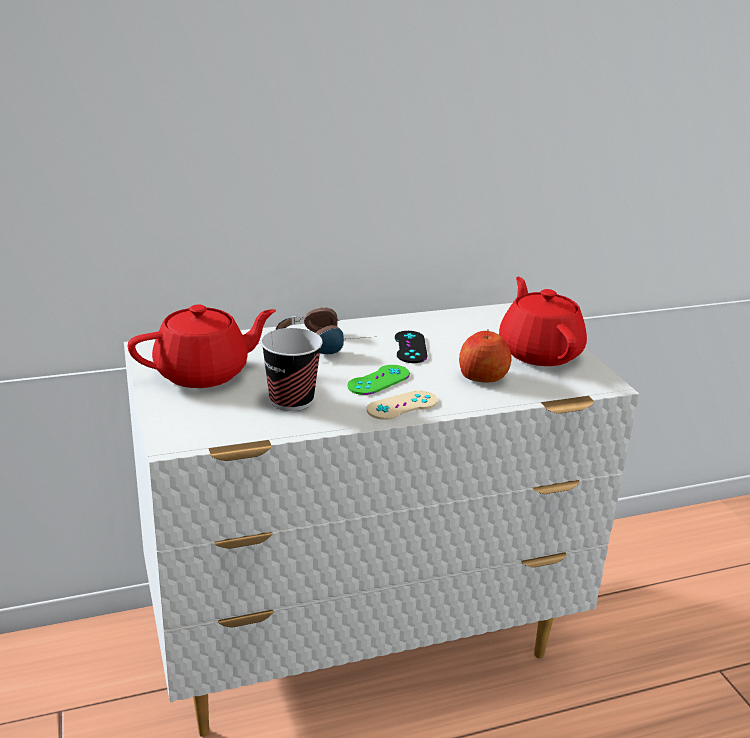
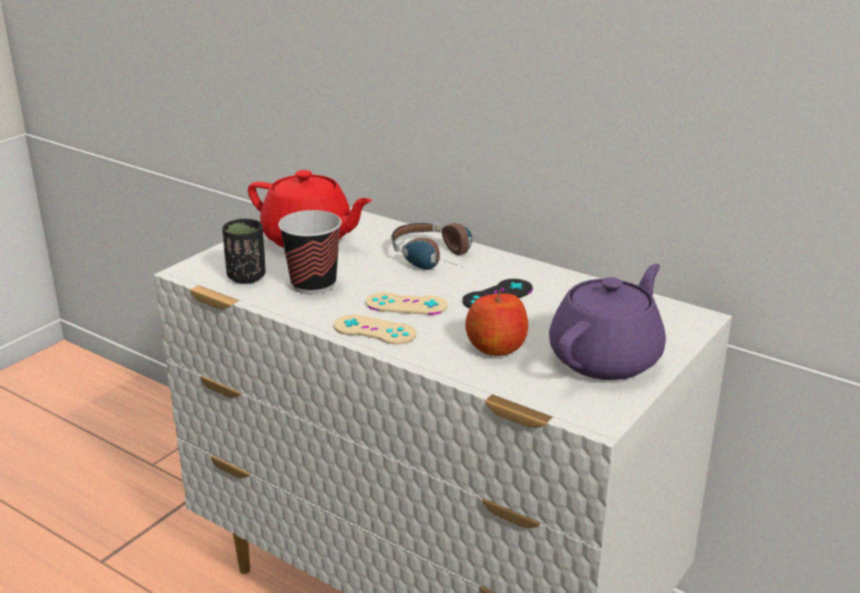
camera: 55 degrees right, 0 degrees up
(232, 422) = (246, 277): none -> black cup
(378, 380) = (406, 304): green game controller -> beige game controller
(539, 352) = (607, 359): red teapot -> purple teapot

